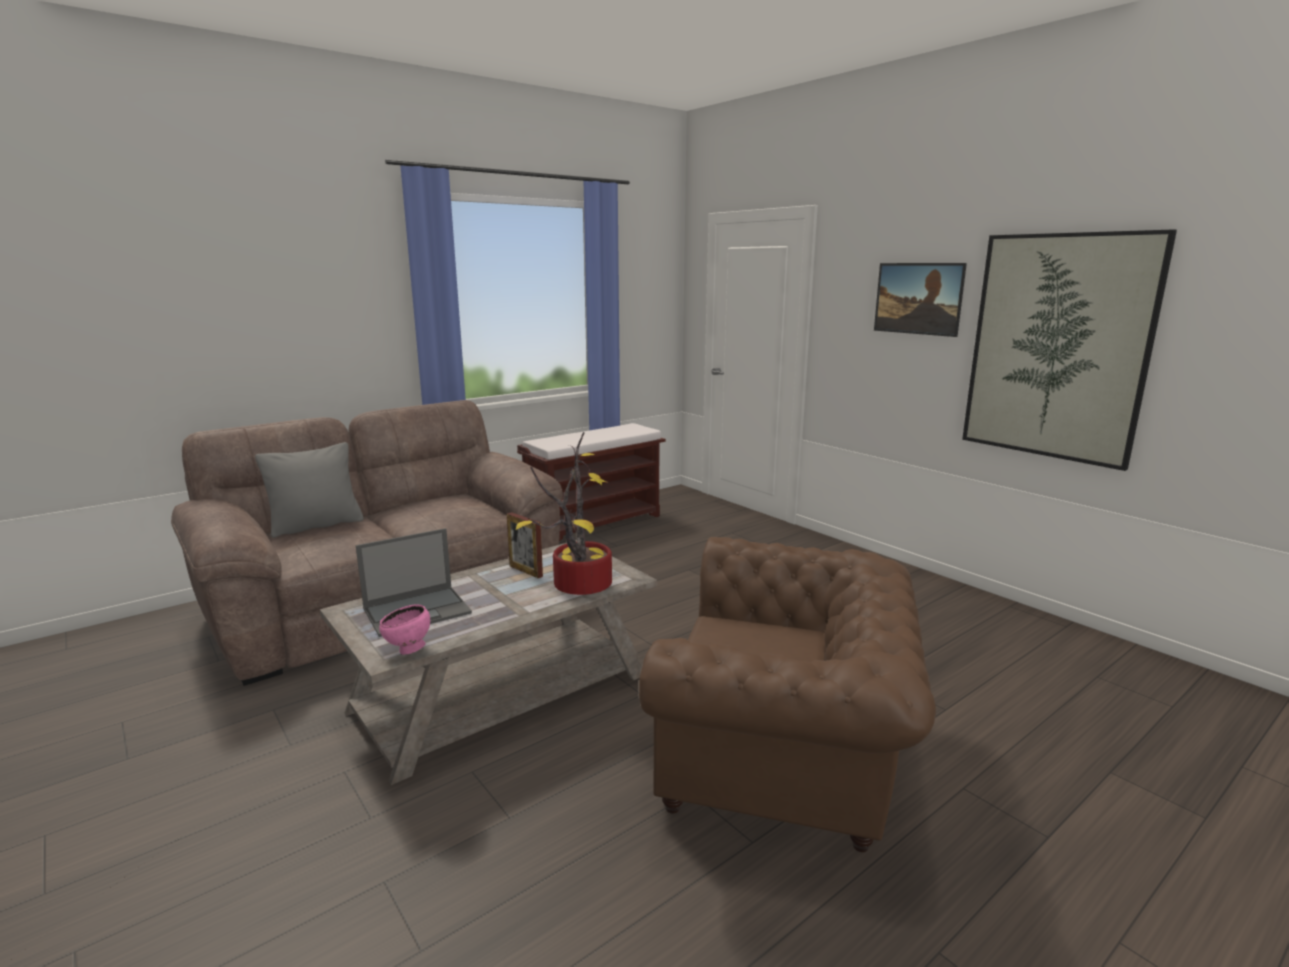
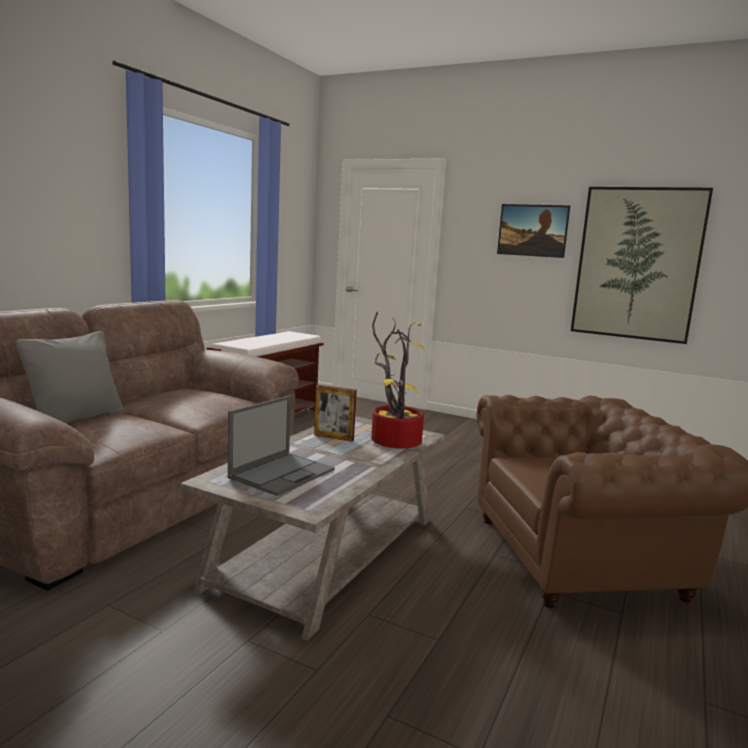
camera: 25 degrees left, 5 degrees down
(408, 650) = (320, 502): pink bowl -> none

